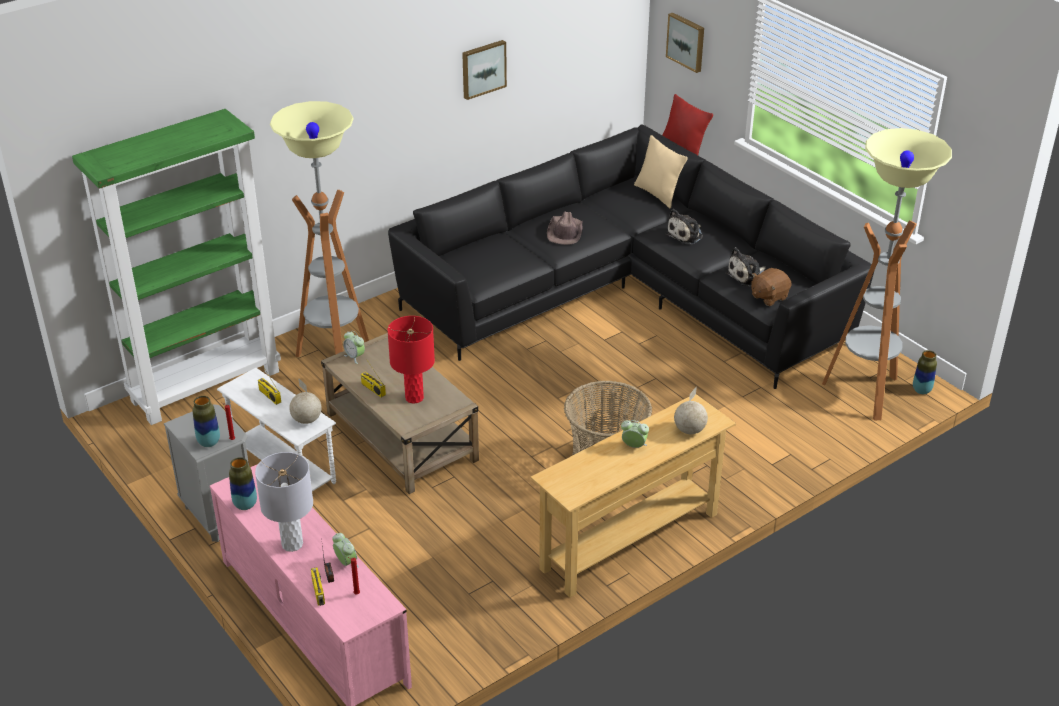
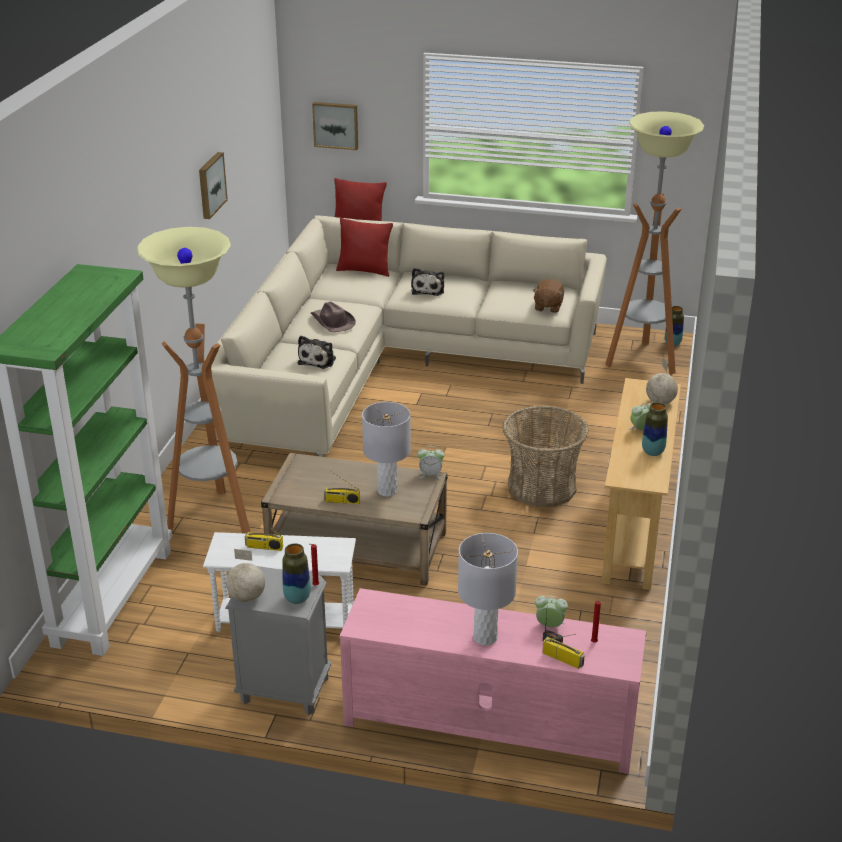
camera: 40 degrees left, 5 degrees down
(245, 505) = (397, 632): vase -> vase (653, 452)
(306, 420) = (328, 549): globe -> globe (247, 597)
(355, 357) = (288, 485): alarm clock -> alarm clock (430, 474)
(414, 398) = (387, 491): red table lamp -> grey table lamp
(628, 294) = (388, 366): black sofa -> beige sofa
(658, 194) = (364, 270): beige pillow -> red pillow
(747, 276) = (512, 299): plush toy -> plush toy (318, 360)

